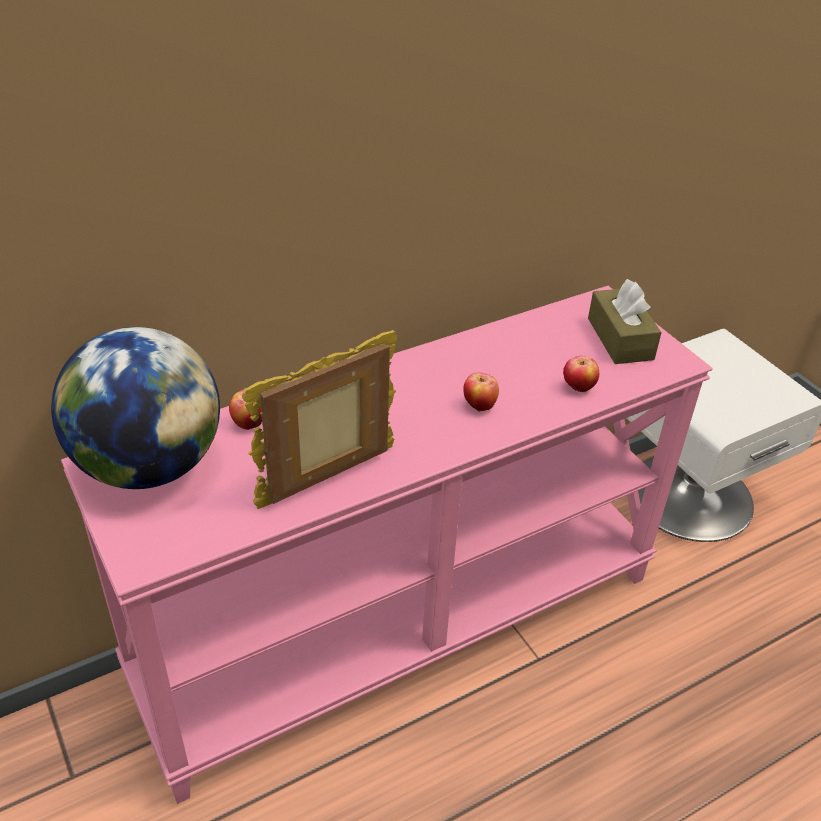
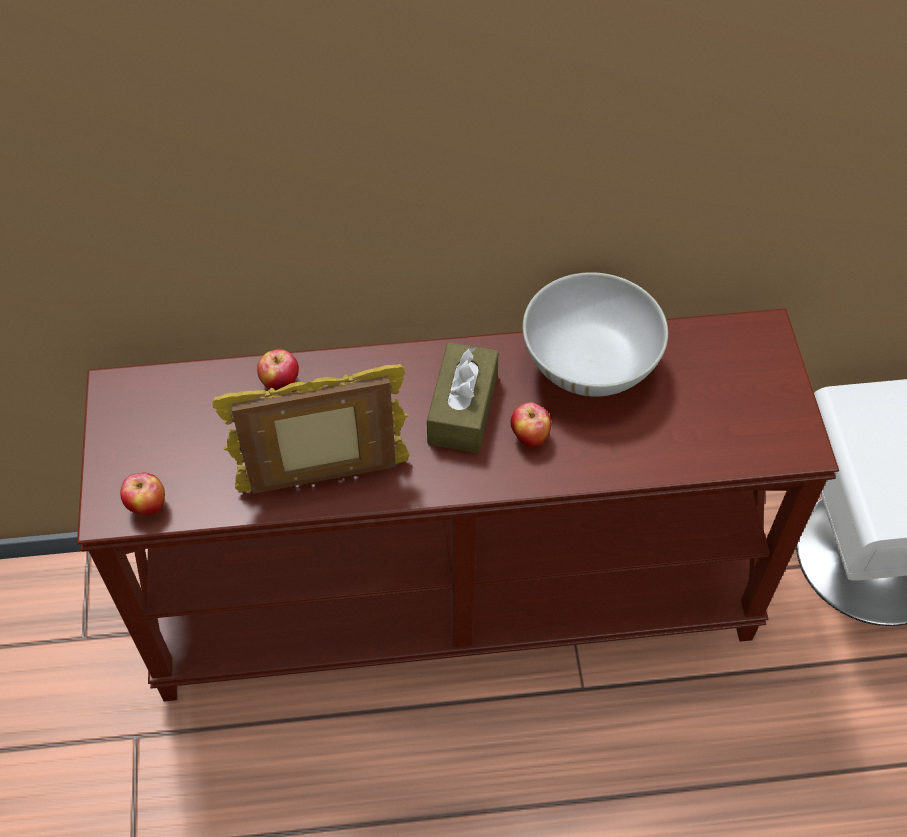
camera: 25 degrees right, 15 degrees up
(149, 466) = (162, 405): globe -> none
(400, 624) = (454, 595): pink console table -> brown console table
(494, 350) = (590, 365): none -> white bowl
(578, 388) = (655, 448): apple -> apple (147, 506)
(620, 339) = (749, 394): brown tissue box -> brown tissue box (463, 409)

